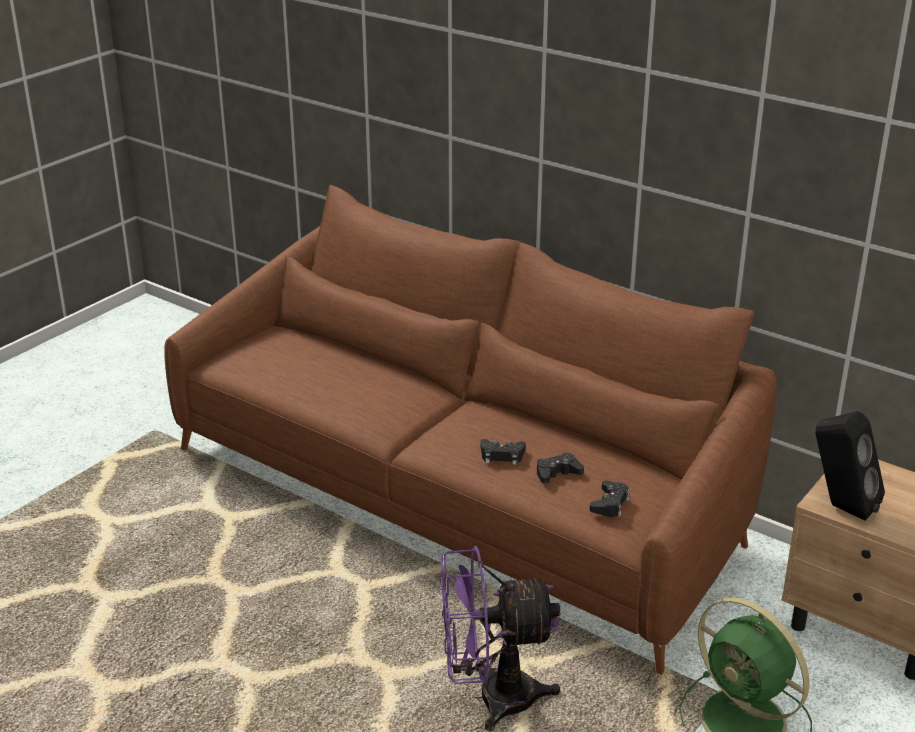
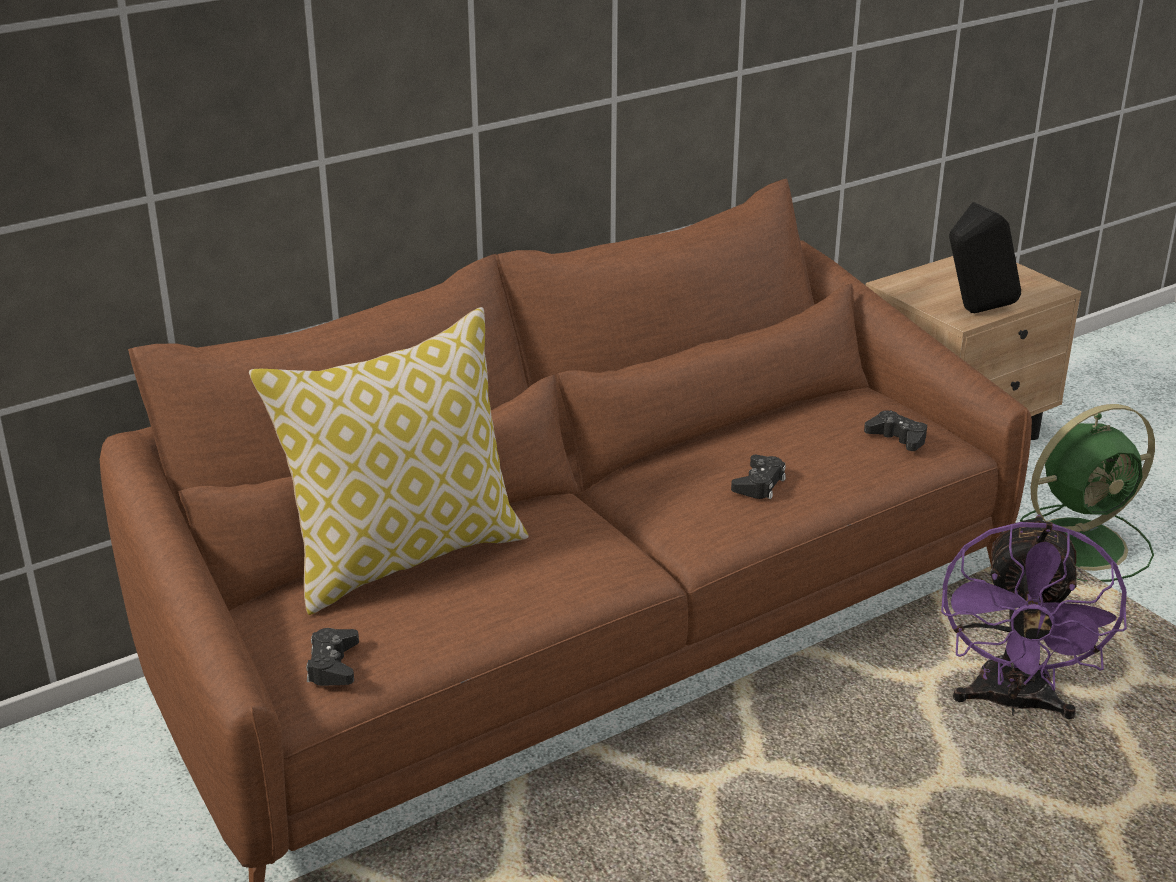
camera: 70 degrees left, 0 degrees up
(346, 356) = (404, 555): none -> pillow
(557, 473) = (818, 455): black game controller -> black game controller (333, 665)

